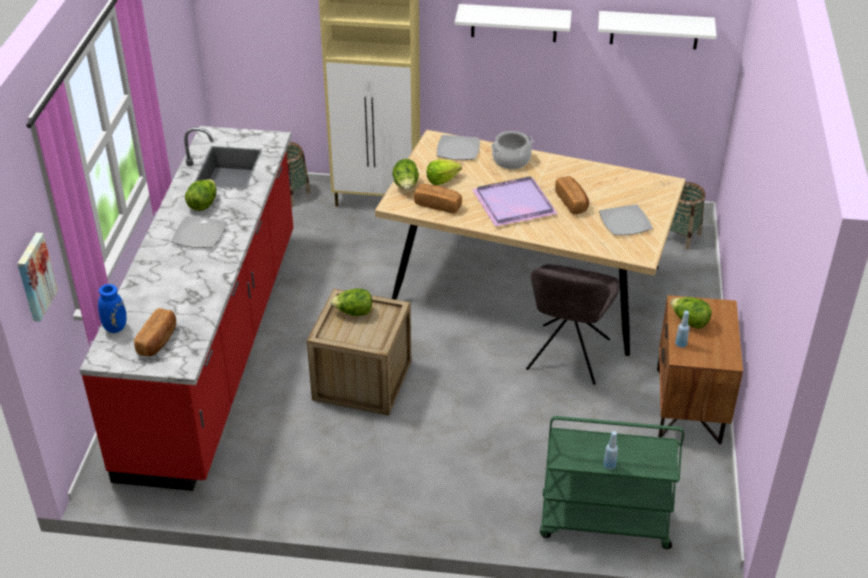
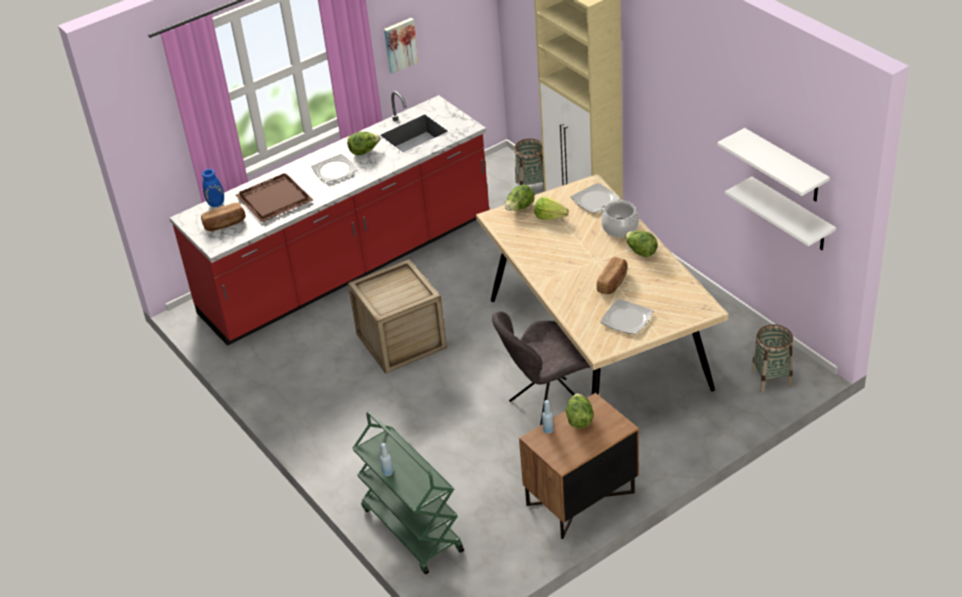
camera: 50 degrees right, 0 degrees up
(34, 277) = (153, 140): picture -> picture (400, 45)
(178, 290) = (276, 199): none -> brown tray
(353, 313) = (399, 282): lettuce -> lettuce (641, 252)
(438, 205) = (520, 233): bread -> none
(513, 204) = (570, 261): purple tray -> none
(514, 23) = (686, 109): white shelf -> white shelf (791, 215)

